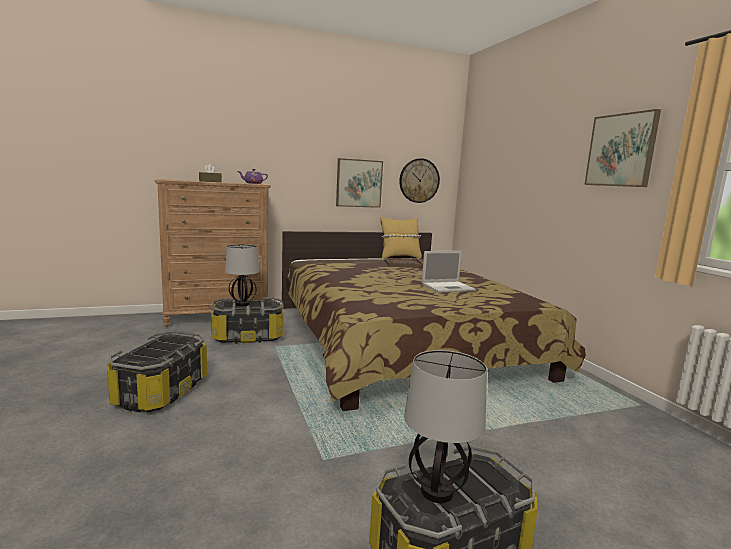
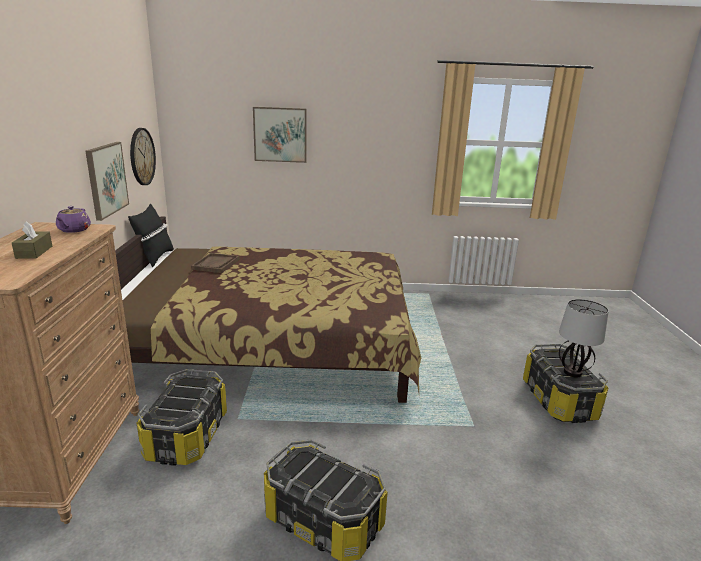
camera: 70 degrees left, 10 degrees up
(242, 304) = (177, 402): table lamp -> none
(399, 257) = (155, 258): yellow pillow -> black pillow
(449, 287) = (326, 270): laptop -> none
(621, 150) = (386, 126): picture -> picture (280, 134)

